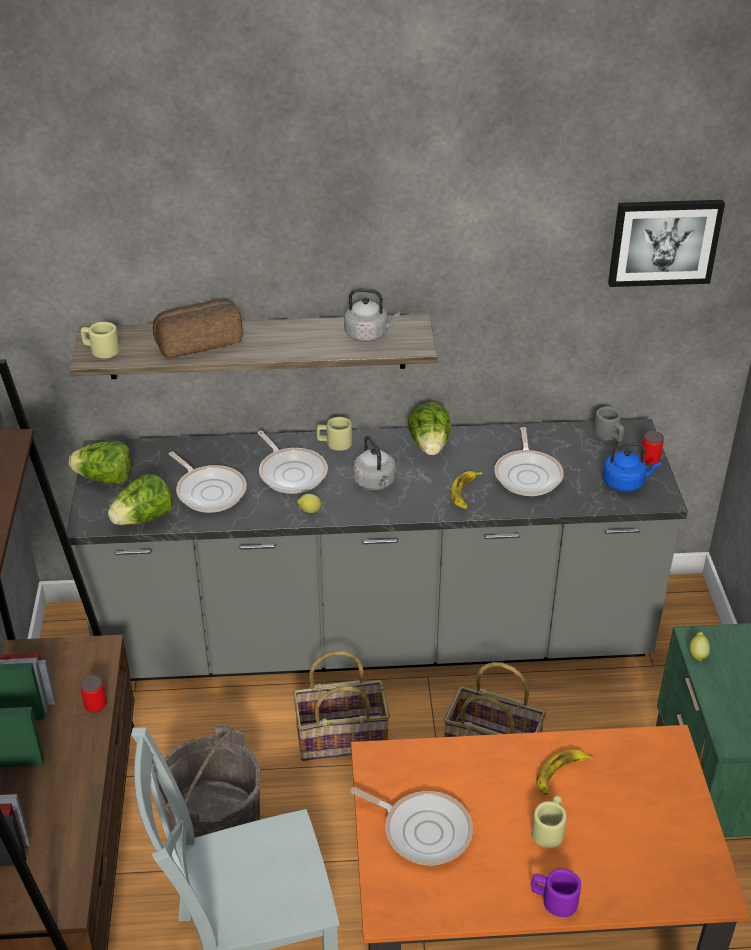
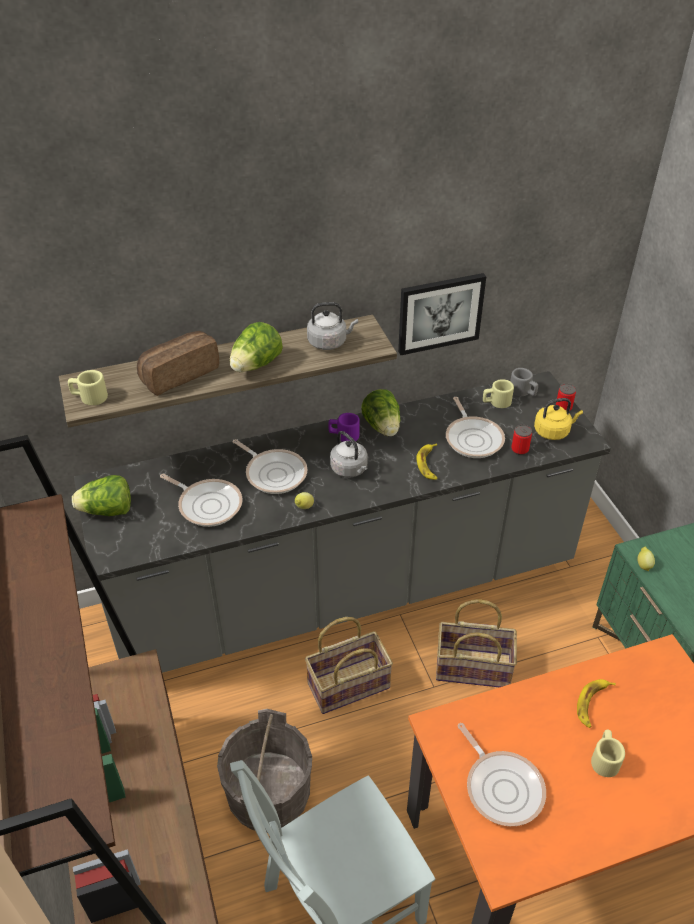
camera: 15 degrees left, 5 degrees up
(95, 705) = (155, 725): can -> can (519, 449)
(143, 519) = (157, 543): lettuce -> lettuce (256, 365)
(334, 443) = (300, 438): beige mug -> beige mug (496, 402)
(423, 830) = (502, 786): frying pan -> frying pan turned 45 degrees clockwise
(553, 900) = (634, 826): purple mug -> purple mug (343, 435)
(625, 483) = (553, 431): blue kettle -> yellow kettle
(664, 242) = (563, 223): picture -> picture (440, 313)

